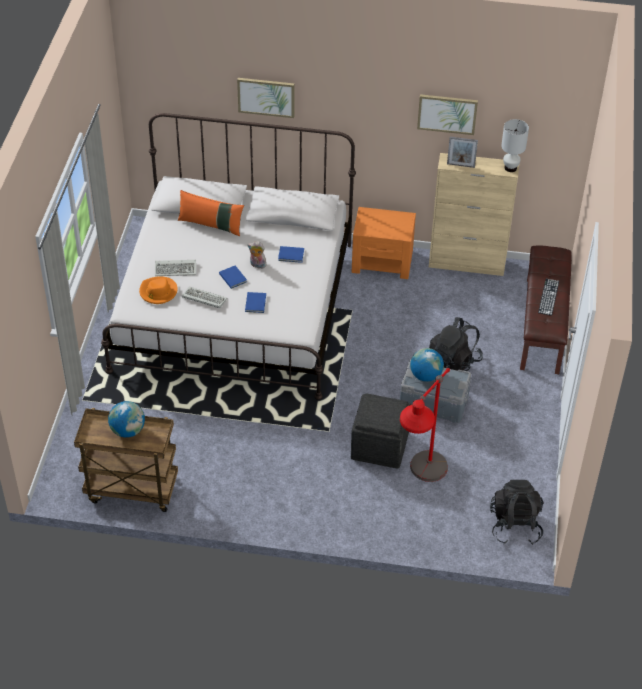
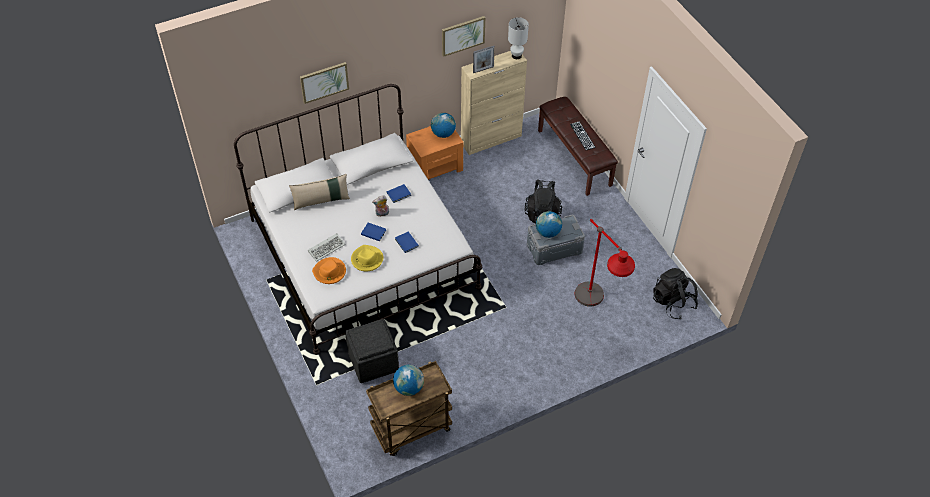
camera: 35 degrees left, 5 degrees up
(203, 299) = (367, 259): keyboard -> yellow hat
(211, 225) = (321, 201): orange pillow -> beige pillow
(380, 445) = (547, 297): grey ottoman -> grey ottoman (373, 360)
(397, 223) = (443, 134): none -> globe

